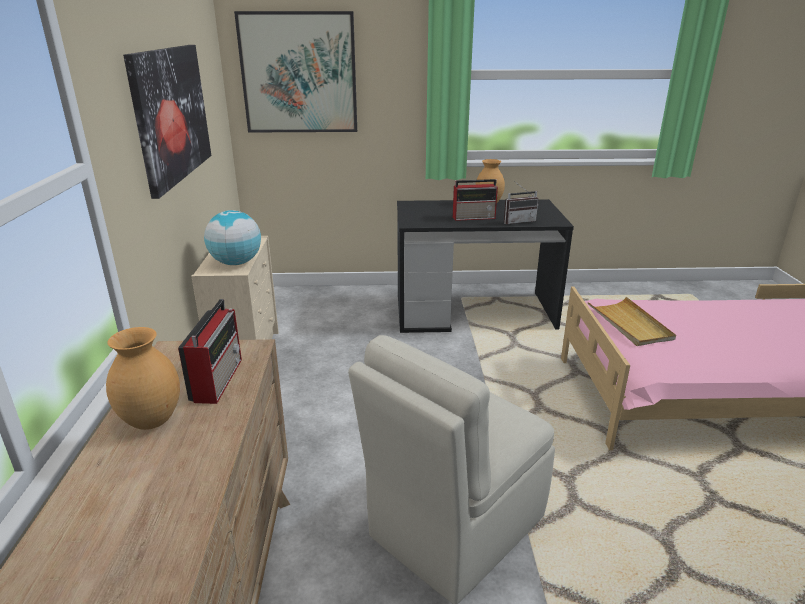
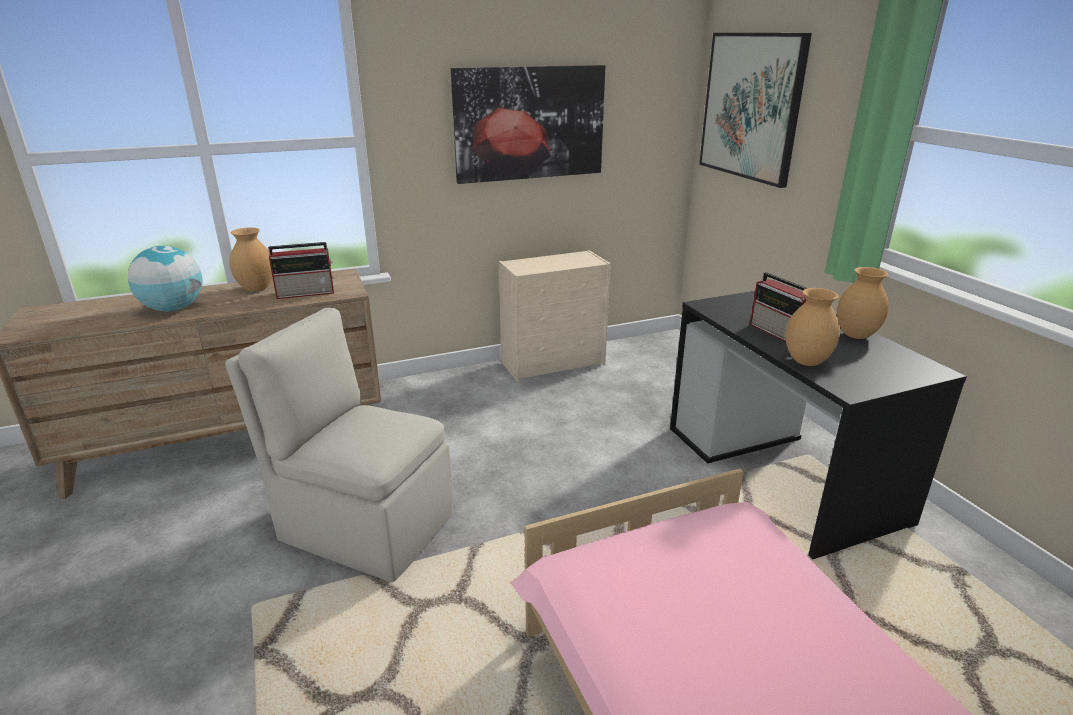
camera: 70 degrees right, 0 degrees up
(236, 263) = (536, 267): globe -> globe (173, 309)
(518, 221) = (807, 362): radio -> brown vase
(629, 324) = (689, 544): beige tray -> none

